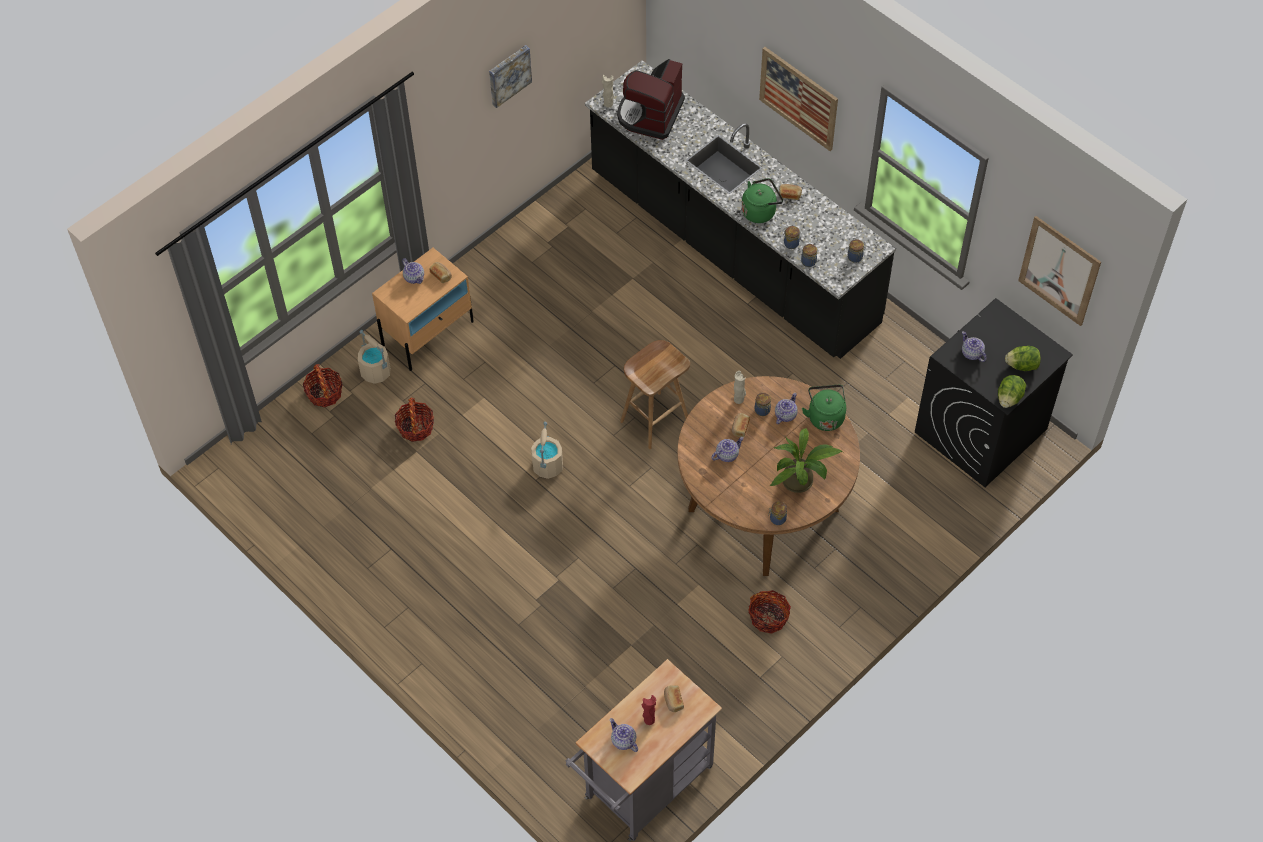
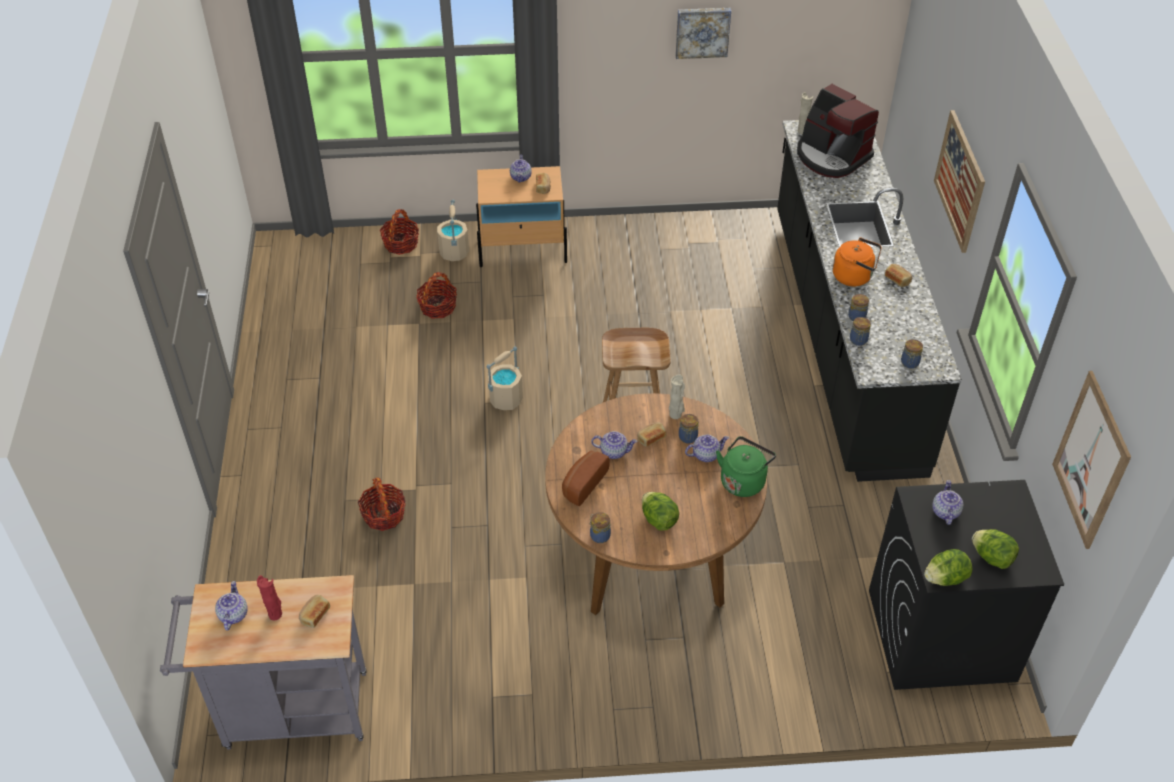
camera: 40 degrees right, 10 degrees down
(650, 114) = (831, 156): coffee machine -> coffee machine turned 105 degrees counterclockwise
(730, 492) = (582, 483): none -> bread
(760, 211) = (854, 276): green kettle -> orange kettle
(768, 617) = (557, 651): basket -> basket (384, 515)
(801, 481) = (658, 520): potted plant -> lettuce

